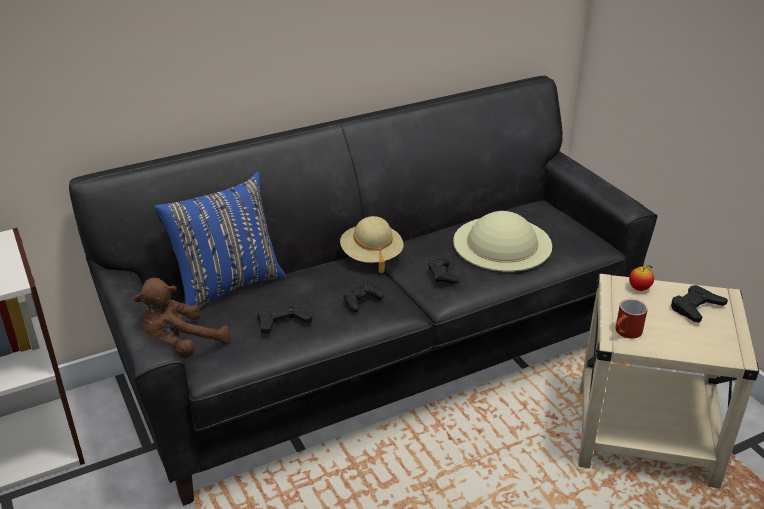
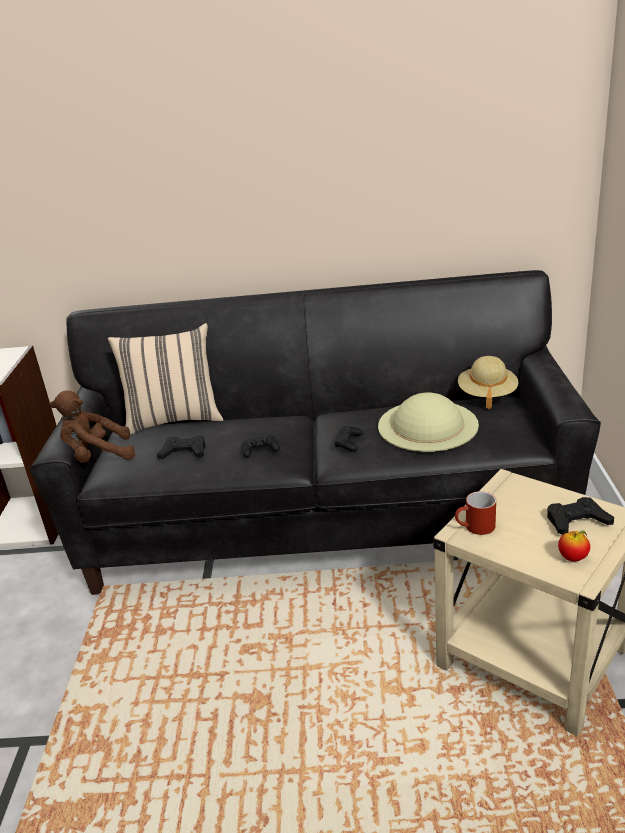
camera: 30 degrees right, 5 degrees down
(227, 285) = (174, 419): blue pillow -> beige pillow
(371, 256) = (306, 417): beige hat -> beige hat (487, 394)
(639, 288) = (530, 490): apple -> apple (573, 558)

